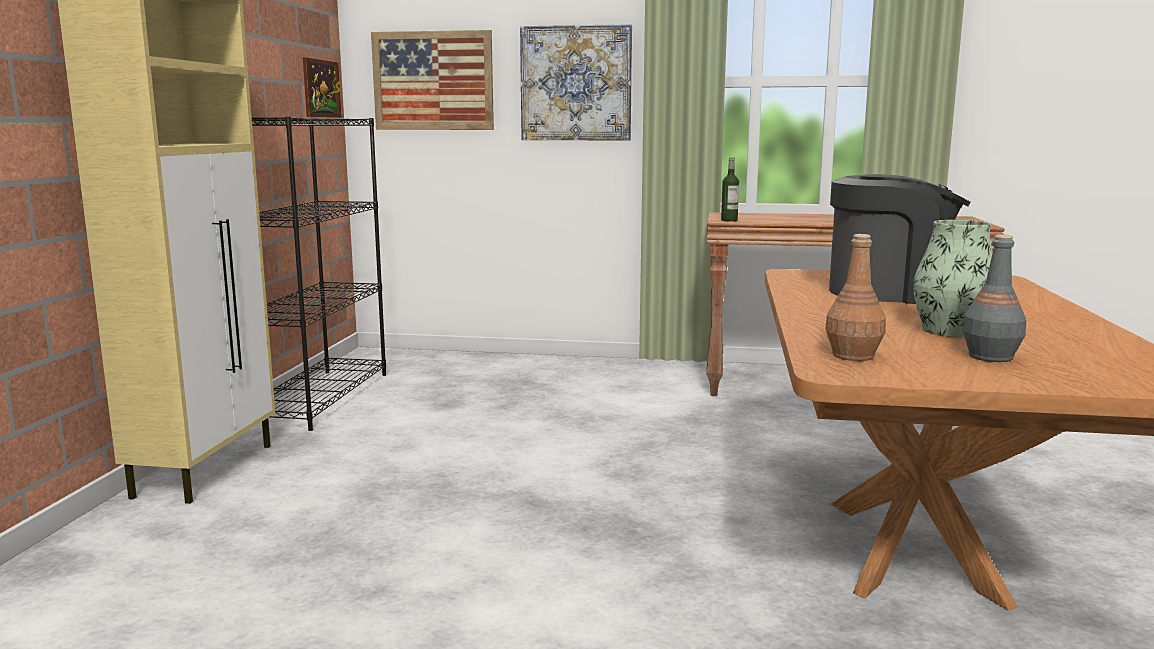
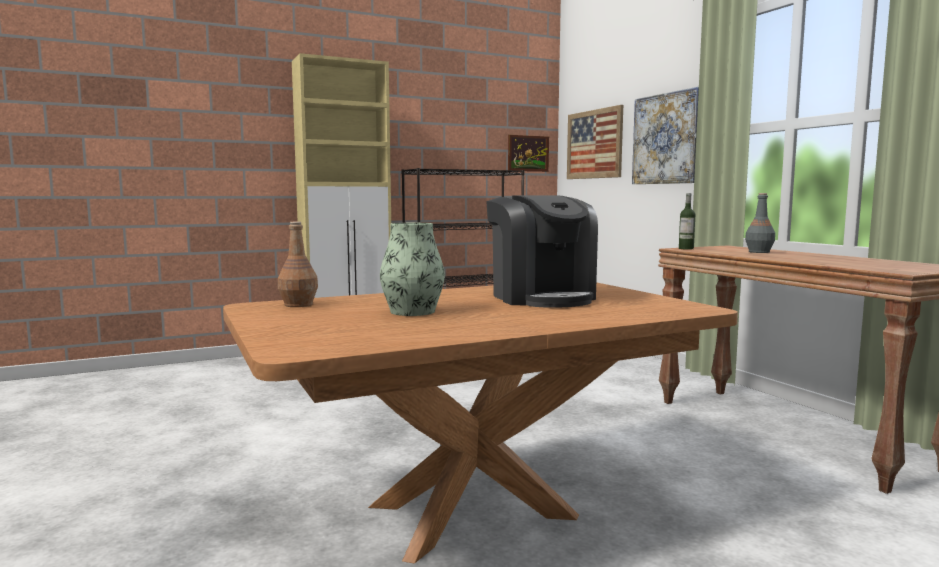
camera: 55 degrees right, 5 degrees down
(990, 357) = (332, 320): grey bottle -> grey bottle (758, 252)

